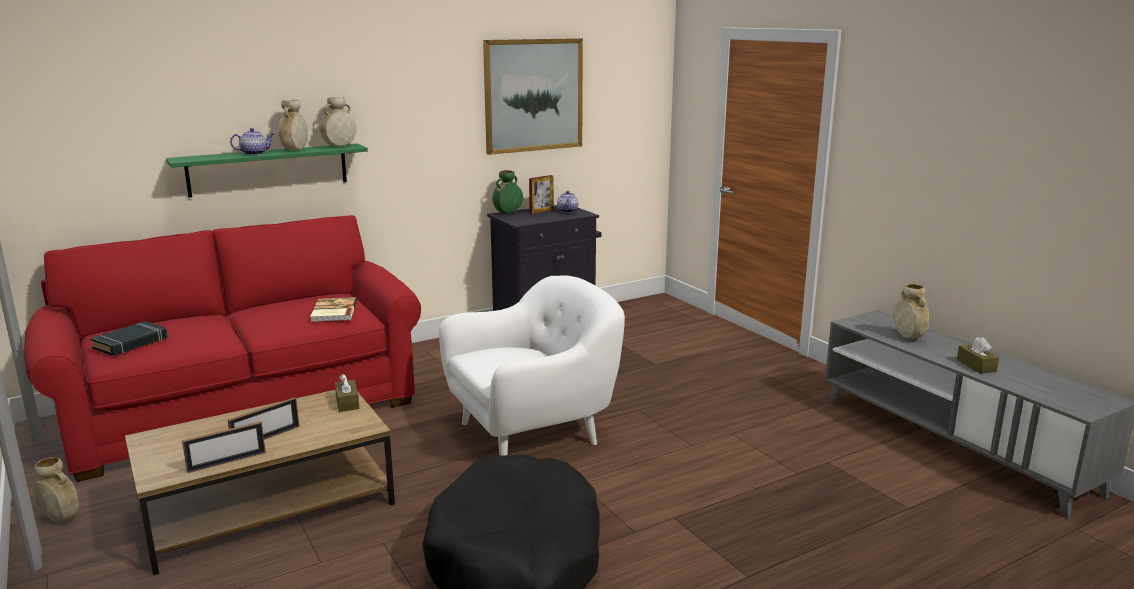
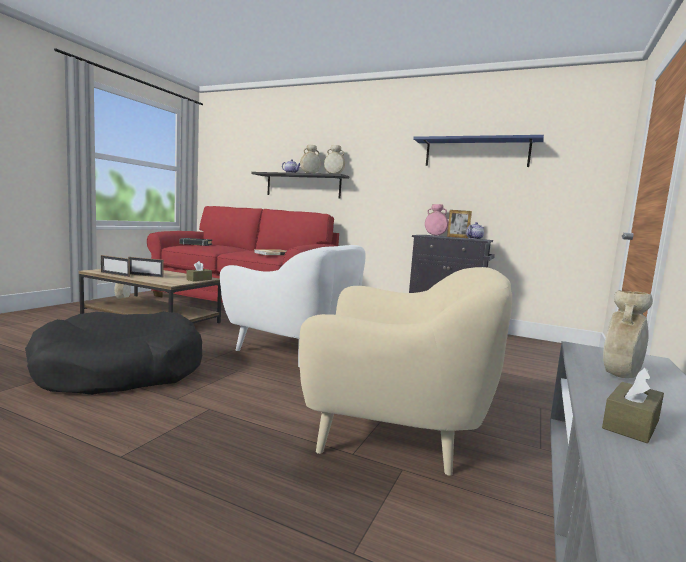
camera: 55 degrees right, 10 degrees down
(268, 169) = (303, 185): green shelf -> black shelf
(508, 213) = (435, 235): green vase -> pink vase
(533, 95) = (476, 153): picture -> blue shelf
(772, 445) = (394, 432): none -> beige armchair

